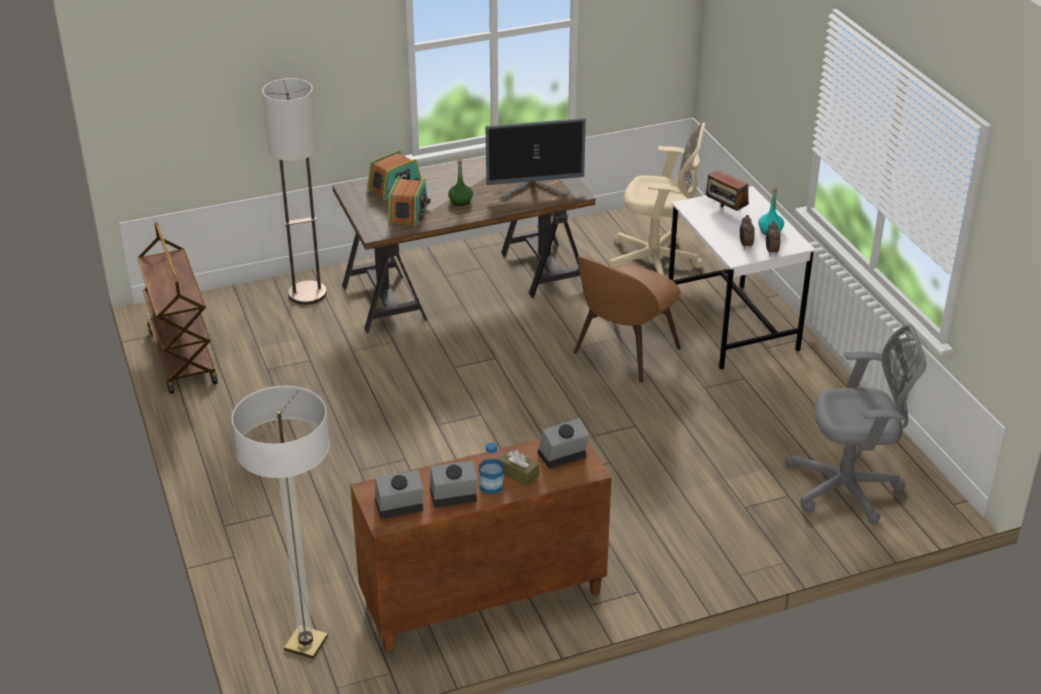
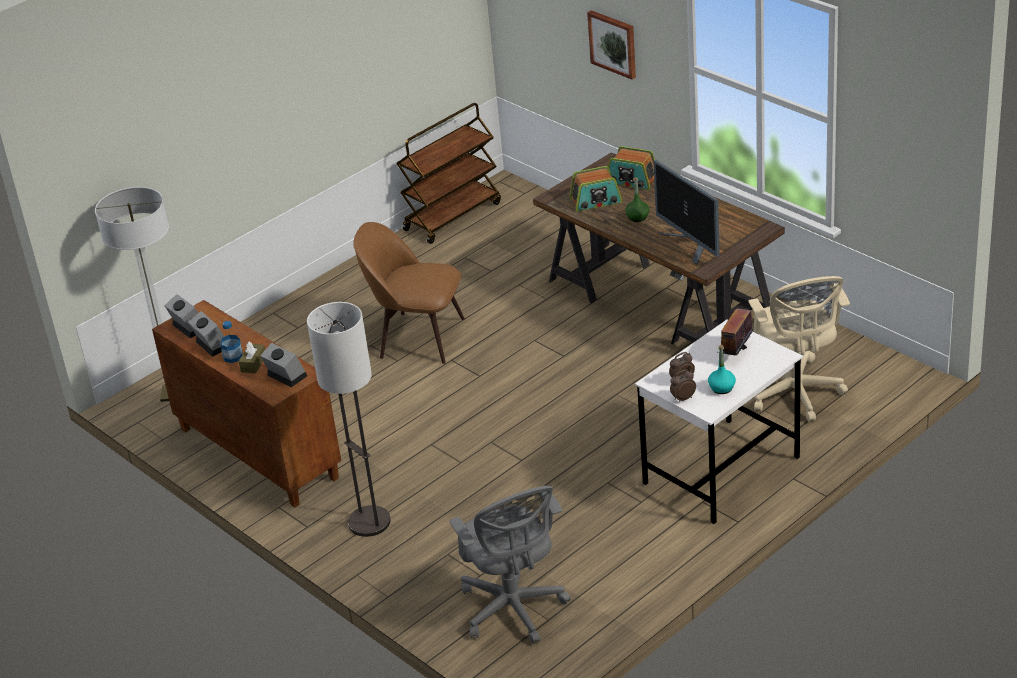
camera: 70 degrees right, 0 degrees up
(303, 72) = (613, 43): none -> picture
(307, 293) = (580, 234): floor lamp -> floor lamp (369, 522)
(624, 352) = (626, 421): brown chair -> brown chair (418, 337)

